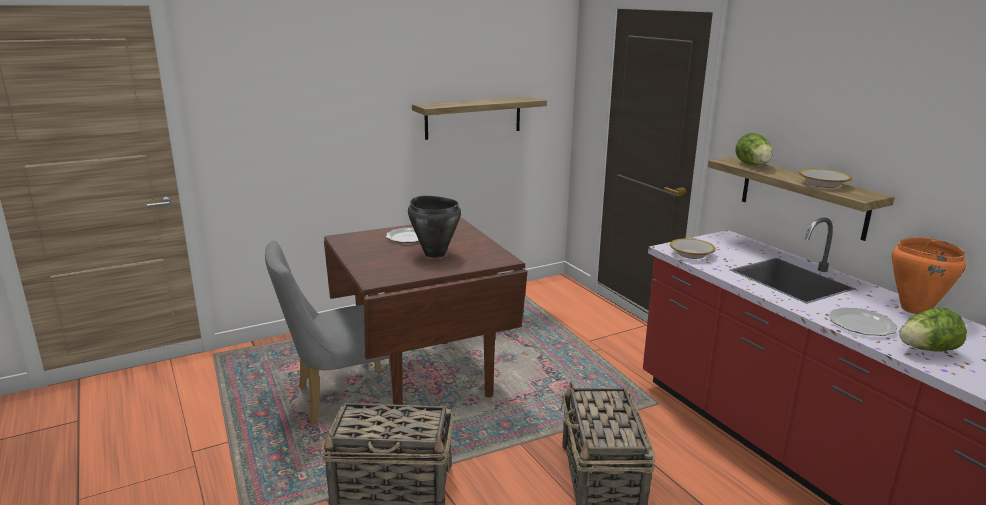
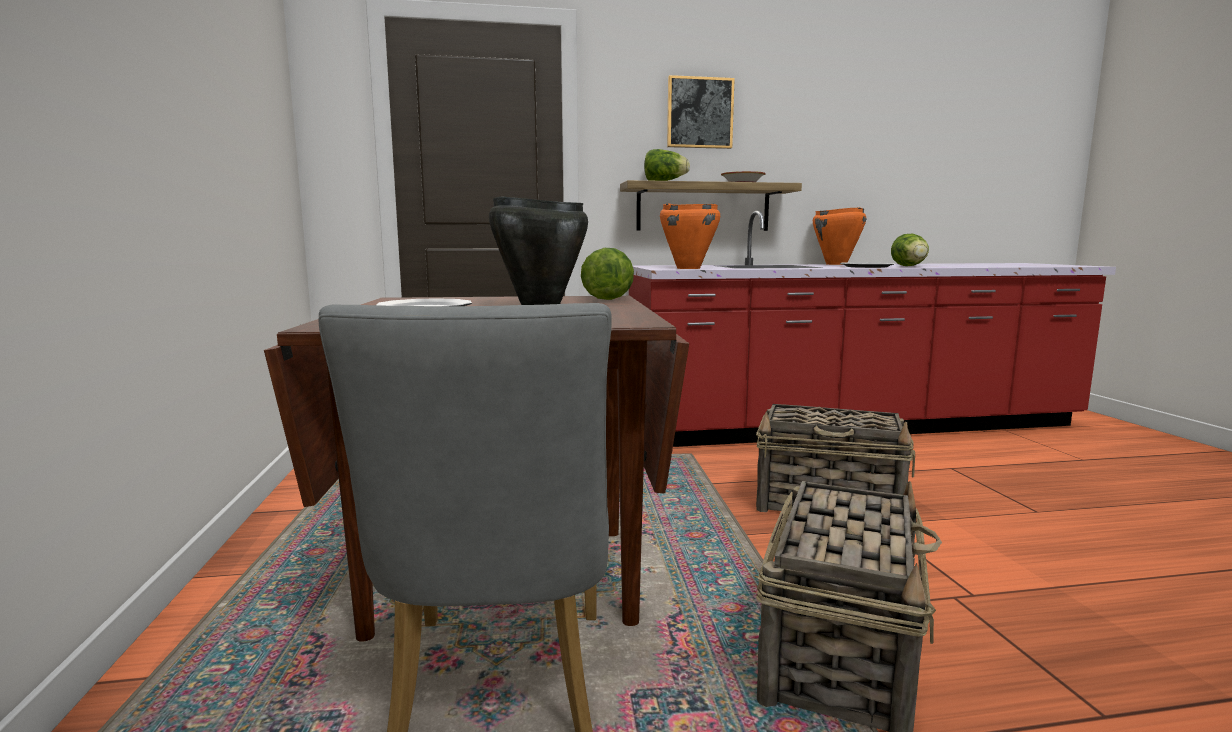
camera: 70 degrees left, 10 degrees down
(473, 117) = (232, 148): shelf -> none
(494, 260) = (607, 298): none -> lettuce
(691, 254) = (688, 268): bowl -> orange cooking pot
(814, 100) = (699, 113): none -> picture

